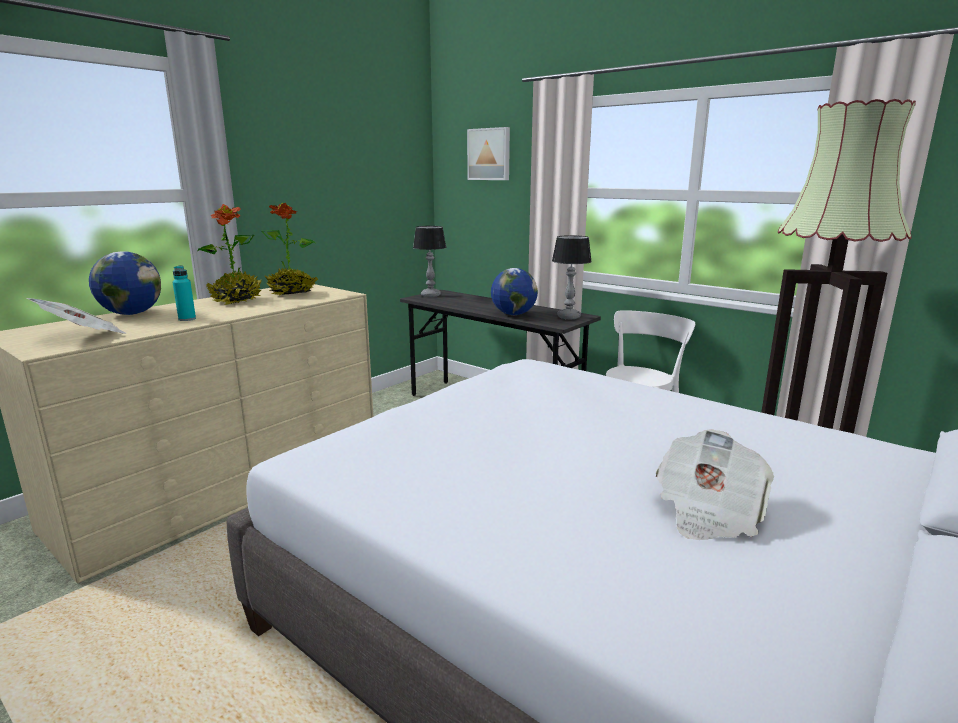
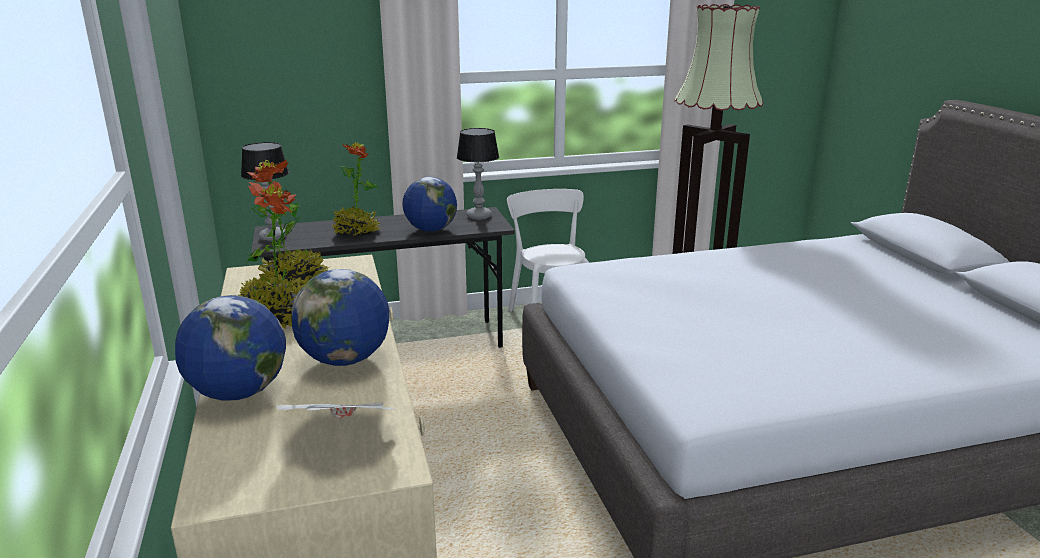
camera: 55 degrees left, 5 degrees up
(187, 319) = (345, 360): turquoise bottle -> globe
(472, 304) = (357, 233): none -> potted plant
(489, 154) = (299, 38): picture -> none
(708, 512) = (885, 308): newspaper -> none

